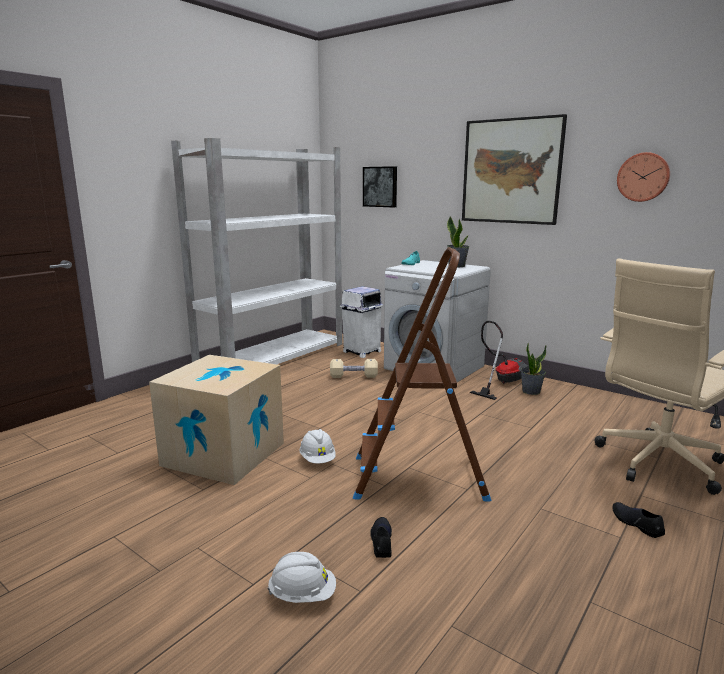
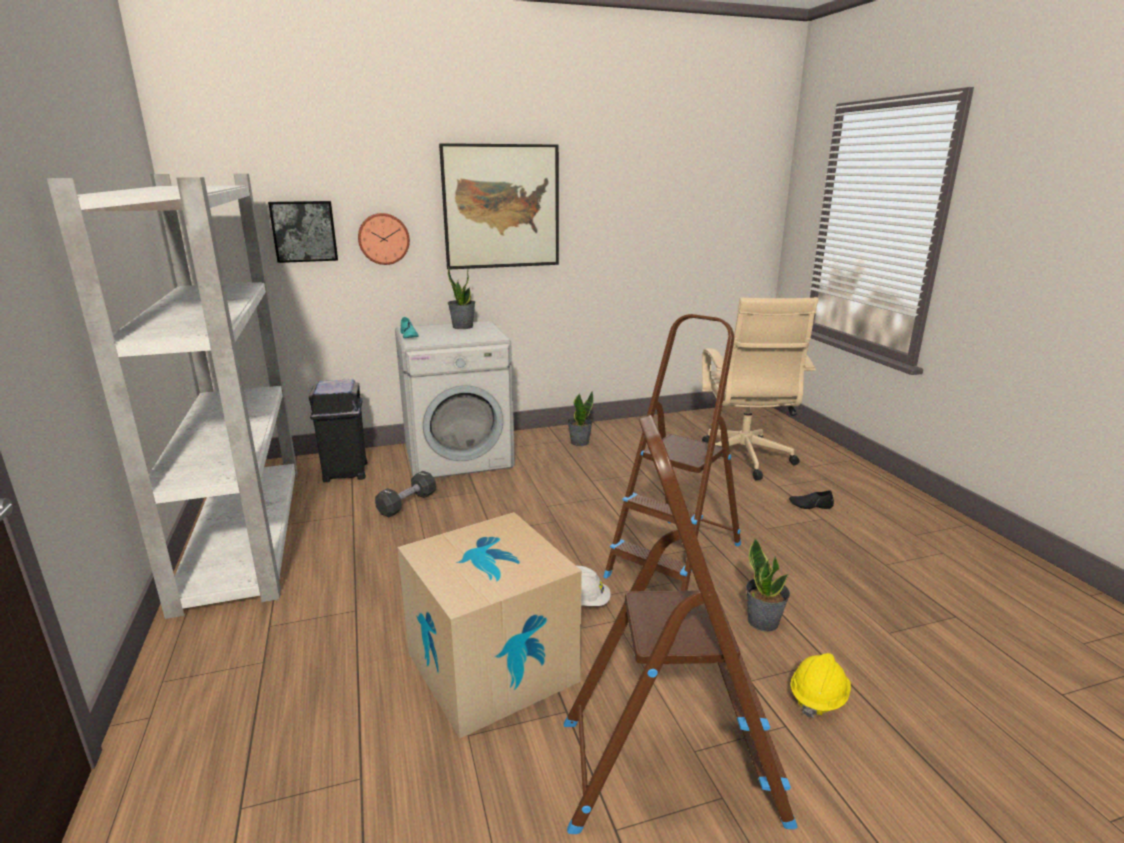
camera: 55 degrees left, 5 degrees up
(173, 543) = (673, 771): none -> brown step ladder
(303, 595) = (818, 697): white hard hat -> yellow hard hat
(353, 376) = (407, 504): beige dumbbell -> black dumbbell
(361, 352) = (345, 472): white trash can -> black trash can
(381, 541) = (763, 621): black shoe -> potted plant
(501, 382) = (544, 444): vacuum cleaner -> none
(643, 177) = (632, 211): wall clock -> wall clock (383, 238)

